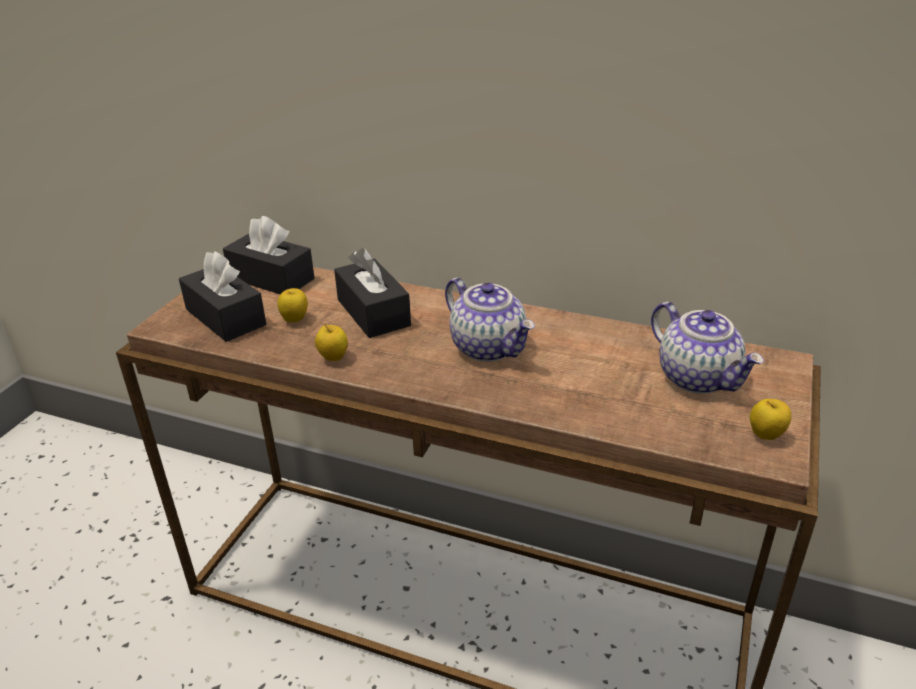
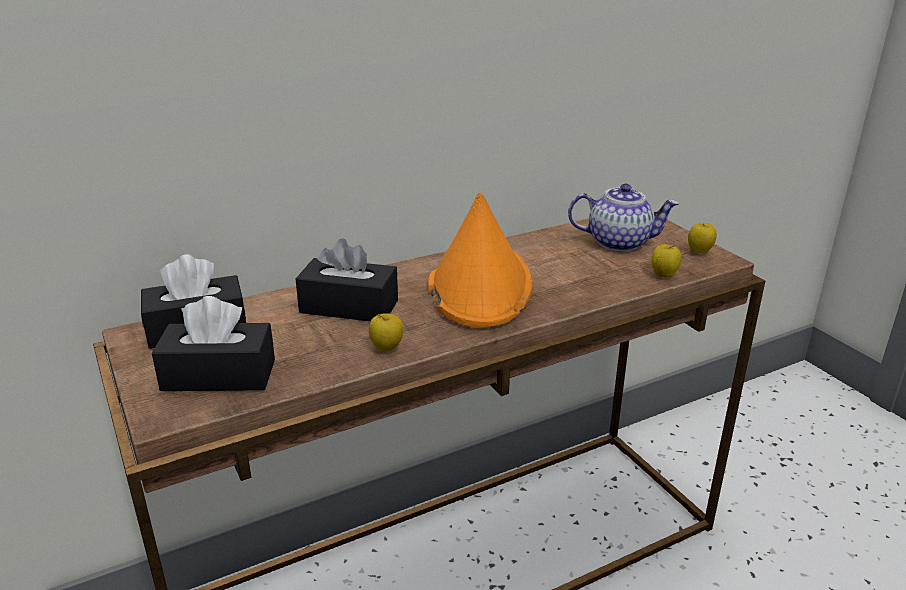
camera: 50 degrees left, 5 degrees down
(295, 320) = (293, 343): apple -> apple (664, 275)
(489, 348) = (479, 285): teapot -> orange hat

